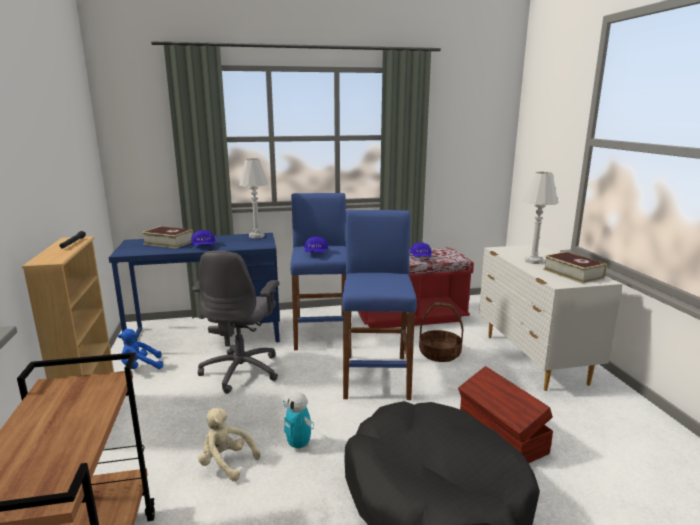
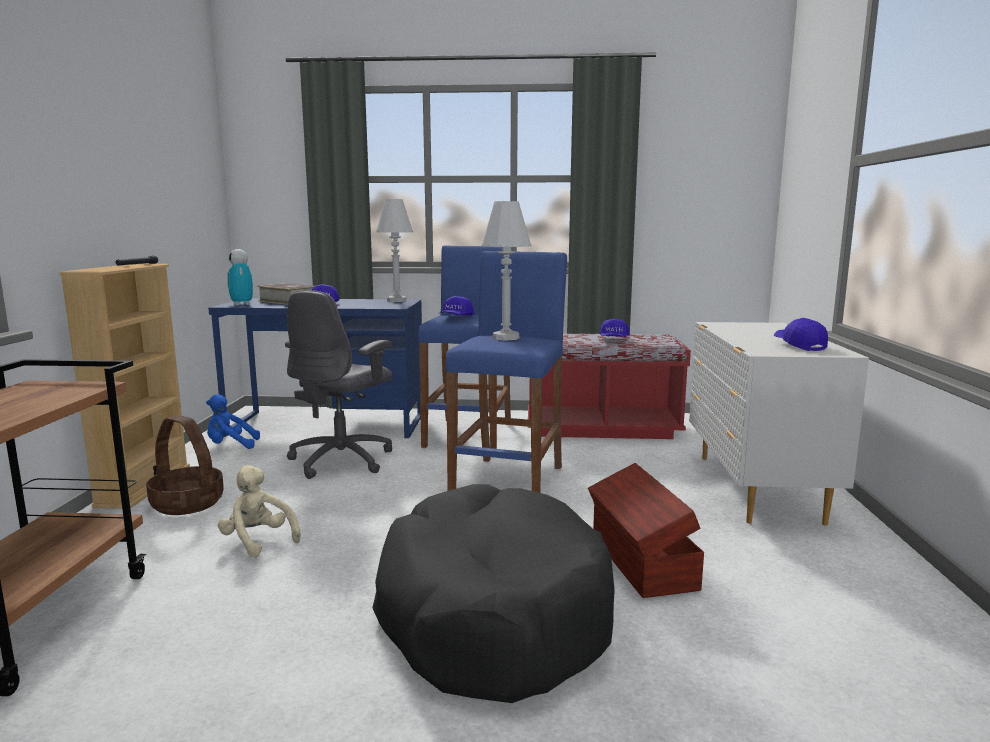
camera: 15 degrees right, 5 degrees down
(299, 445) = (356, 536): toy robot -> toy robot (242, 304)
(440, 353) = (616, 468): basket -> basket (188, 503)
(533, 261) = (752, 334): white table lamp -> white table lamp (505, 338)
(572, 273) = (799, 346): book -> blue cap

